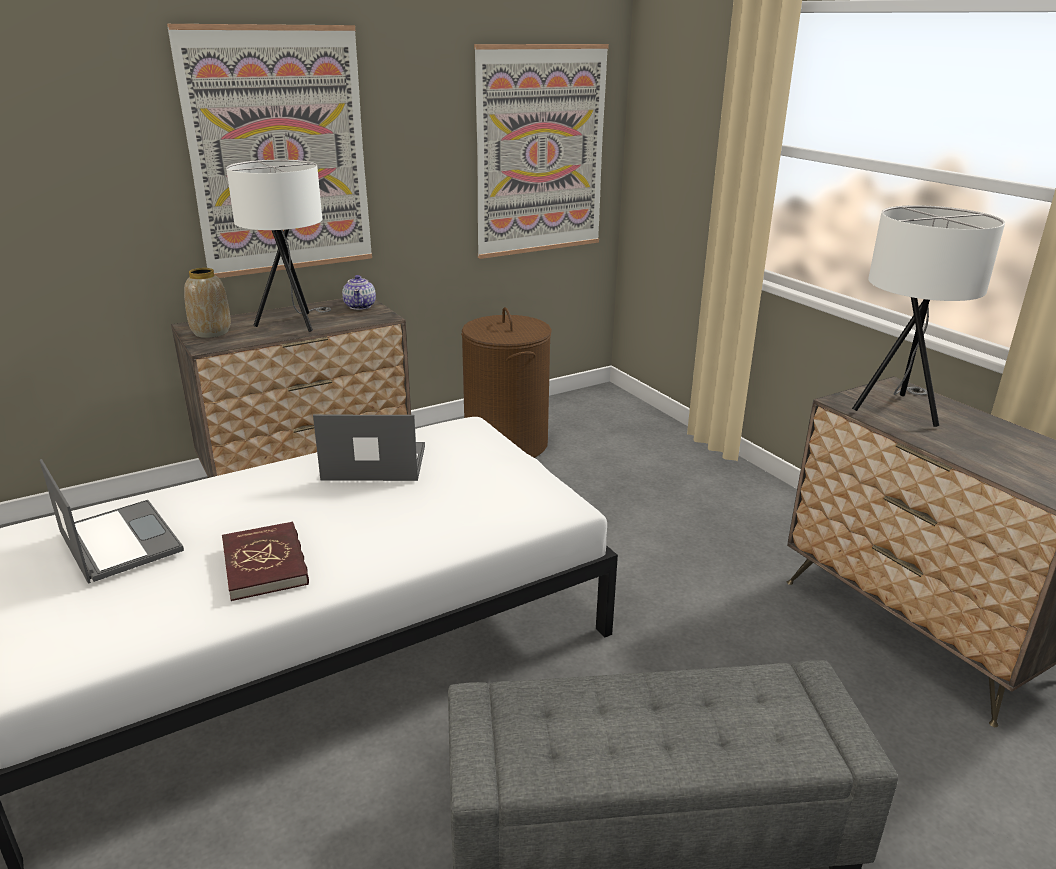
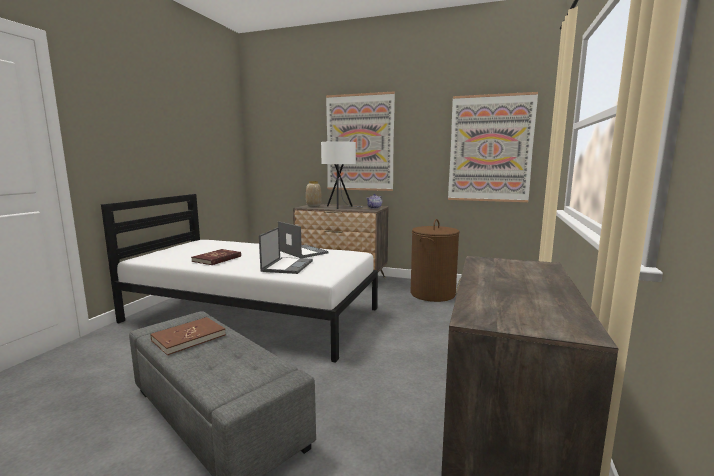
camera: 50 degrees right, 15 degrees down
(119, 540) = (208, 245): laptop -> laptop (287, 266)
(587, 735) = (189, 338): none -> brown book
(898, 410) = (505, 269): white table lamp -> none

